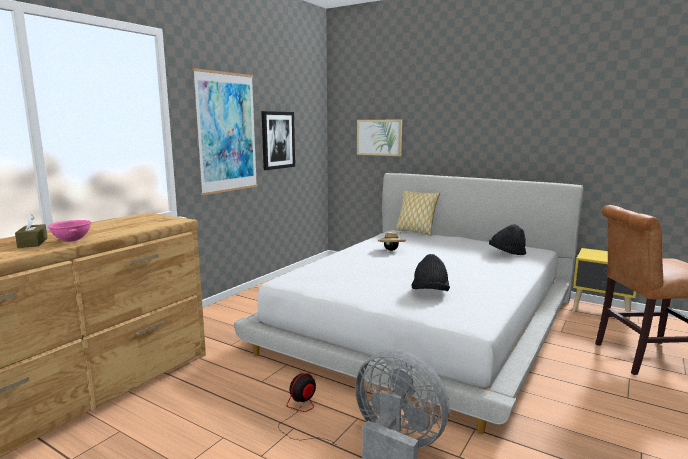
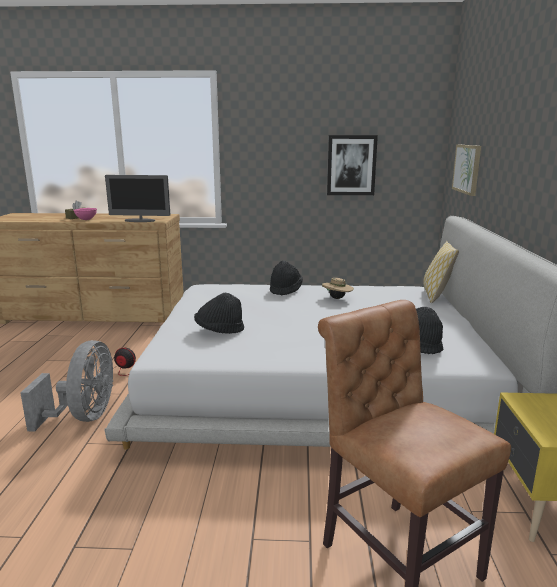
camera: 60 degrees right, 5 degrees up
(156, 225) = (140, 221): none -> monitor
(227, 132) = (280, 156): picture -> none
(348, 257) = (285, 290): none -> black hat

